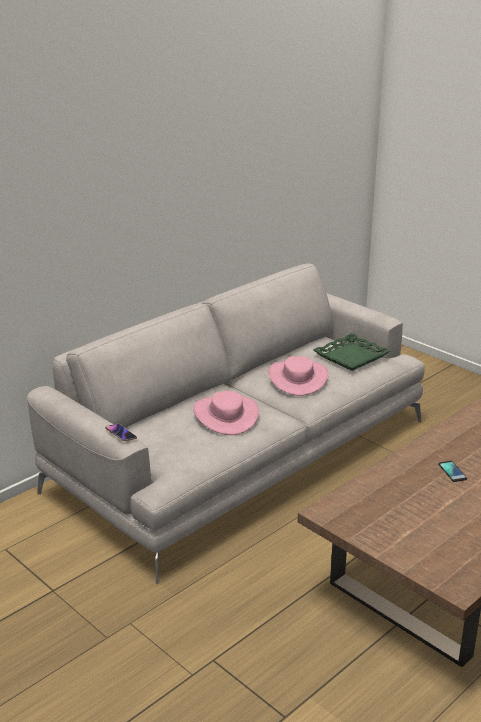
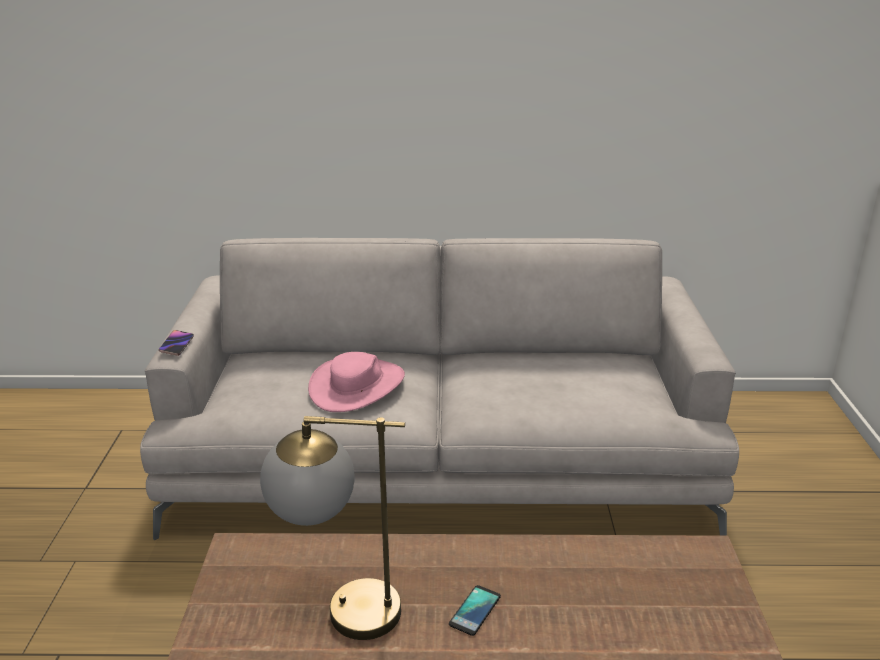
camera: 45 degrees right, 0 degrees up
(298, 378) = (509, 385): pink hat -> none
(351, 356) = (623, 390): green tray -> none
(408, 503) = (339, 611): none -> table lamp

